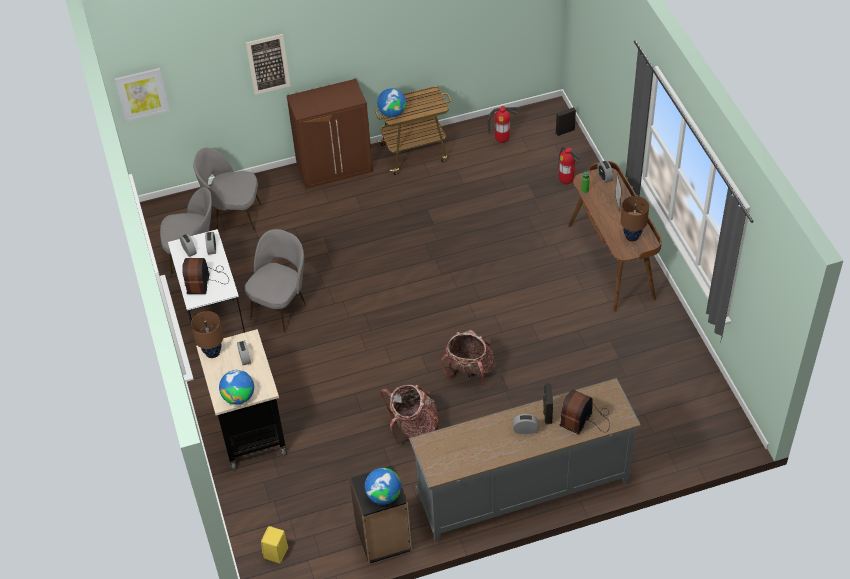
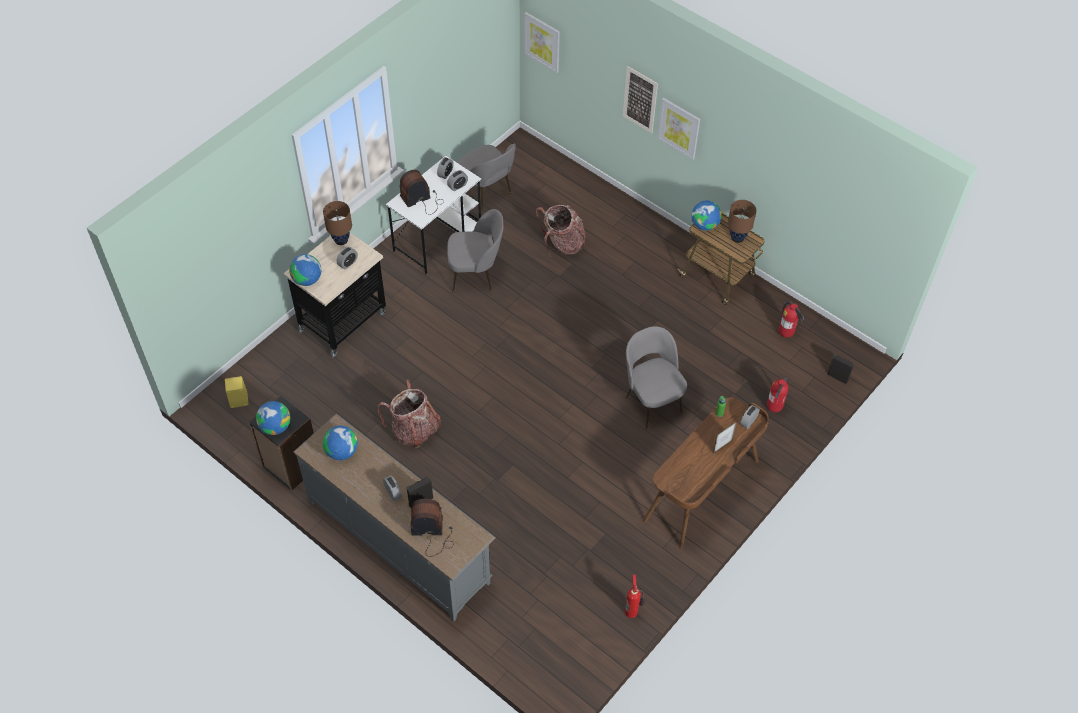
camera: 55 degrees right, 5 degrees up
(234, 217) = (550, 194): grey chair -> grey chair (651, 402)
(316, 58) = (679, 128): none -> picture
(335, 167) = (655, 231): brown cabinet -> none
(455, 450) = (342, 452): none -> globe
(469, 371) = (499, 441): backpack -> backpack (562, 244)
(632, 236) = (689, 477): brown table lamp -> brown table lamp (737, 237)
(692, 357) = (632, 611): none -> fire extinguisher

